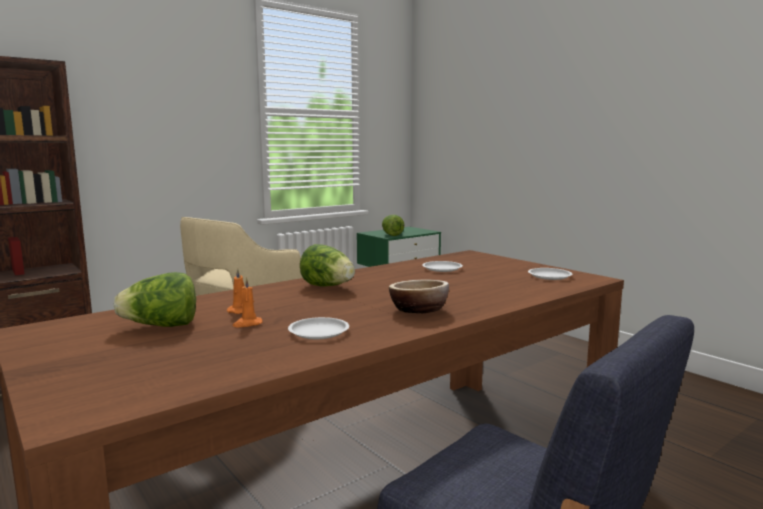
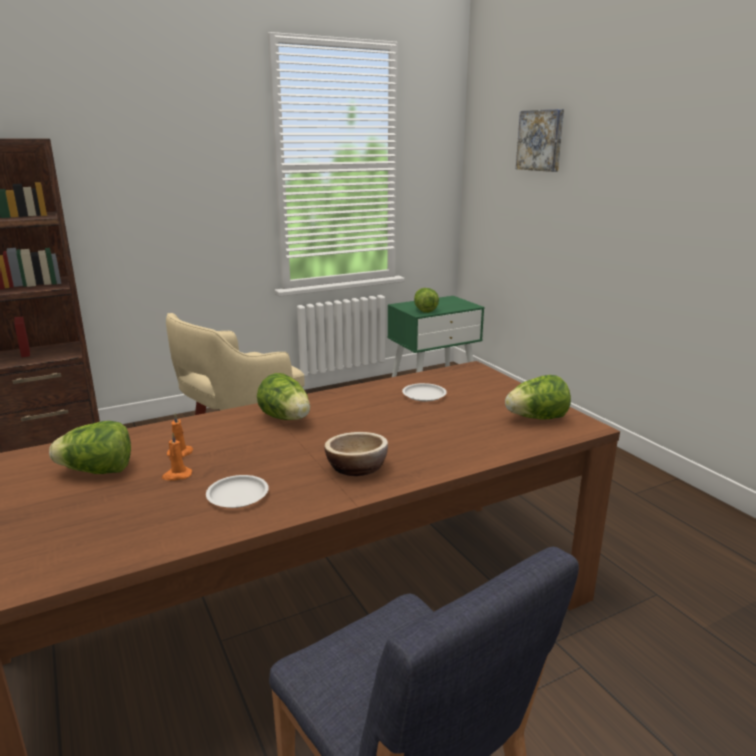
camera: 10 degrees right, 10 degrees up
(483, 89) = (541, 140): none -> picture
(550, 276) = (536, 418): white plate -> lettuce

